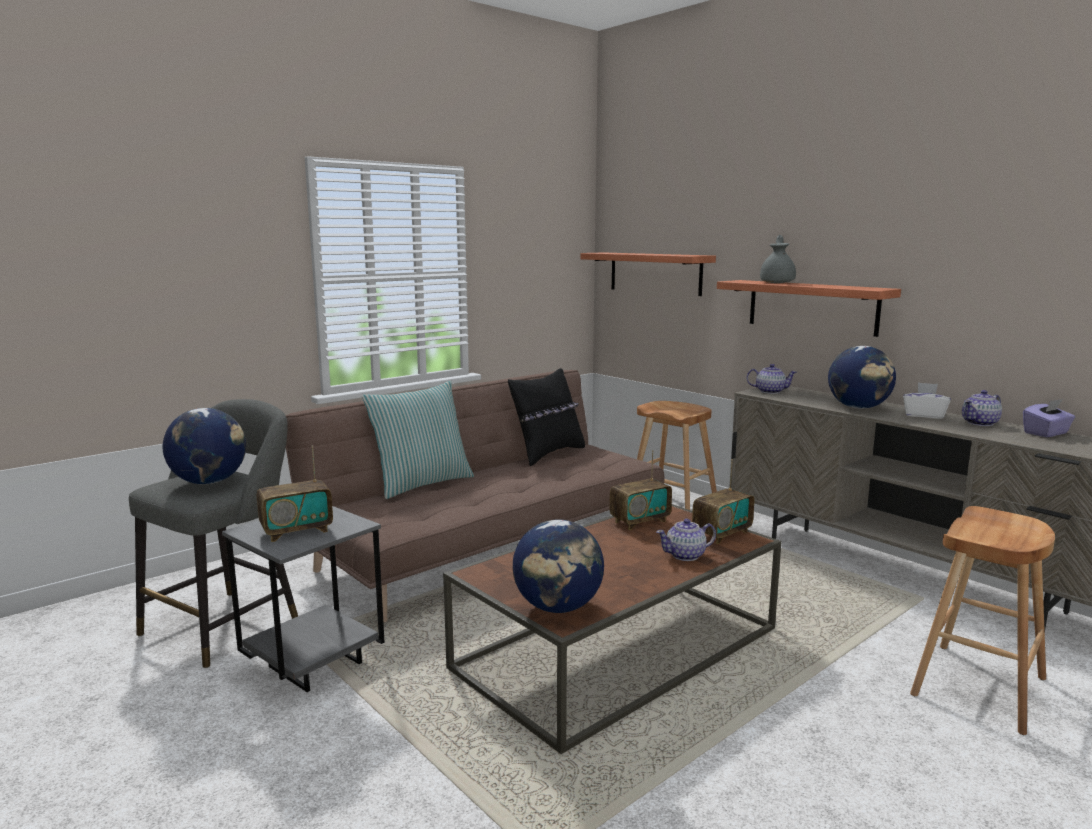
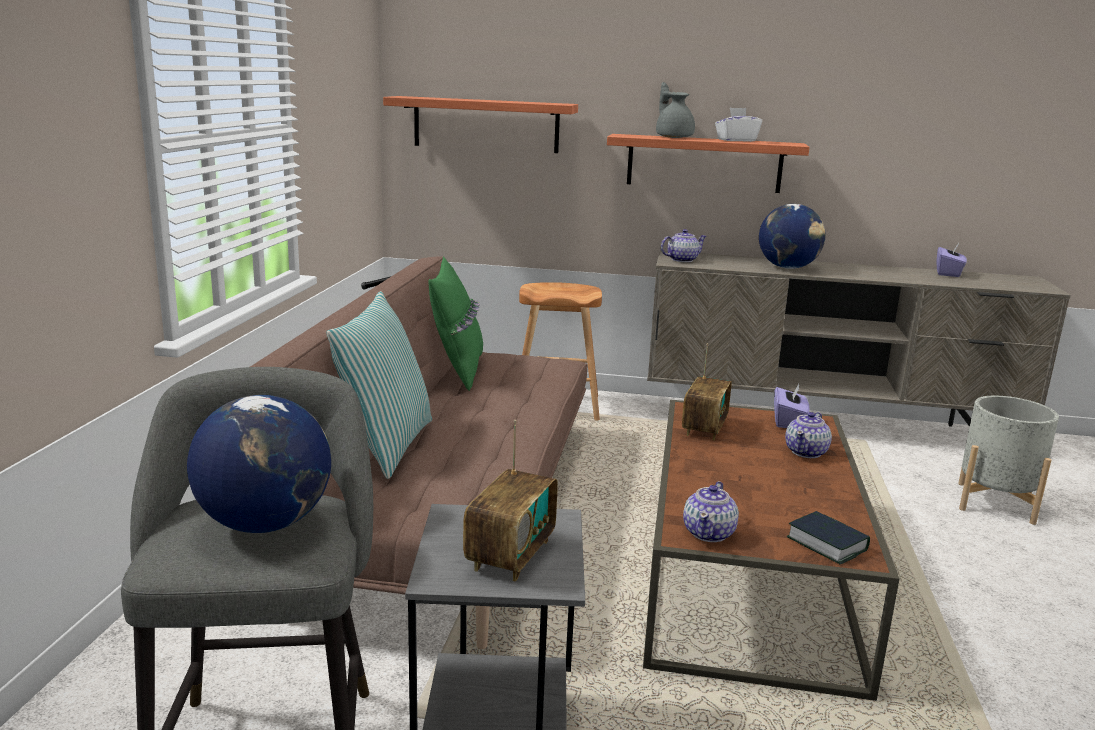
camera: 40 degrees left, 5 degrees up
(548, 454) = (456, 371): black pillow -> green pillow
(558, 607) = (827, 544): globe -> book
(722, 534) = (788, 421): radio -> purple tissue box
(924, 415) = (845, 268): white tissue box -> white tissue box (736, 140)
(979, 686) = (995, 503): brown stool -> grey planter
(980, 423) = (894, 270): teapot -> teapot (709, 533)

